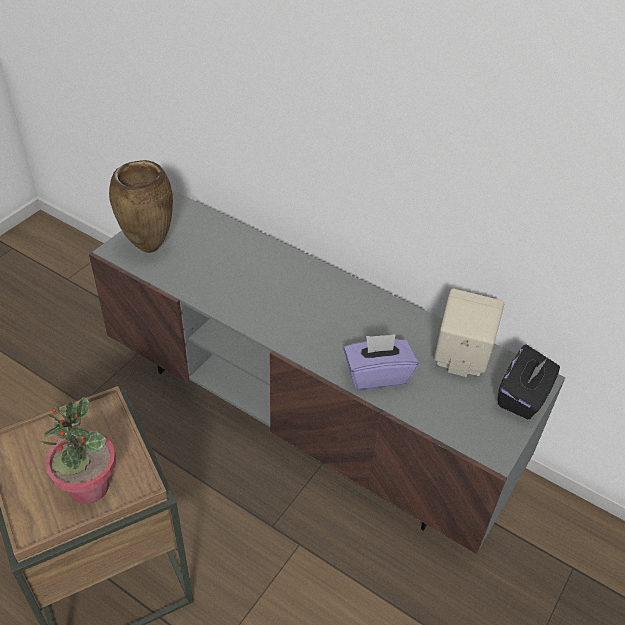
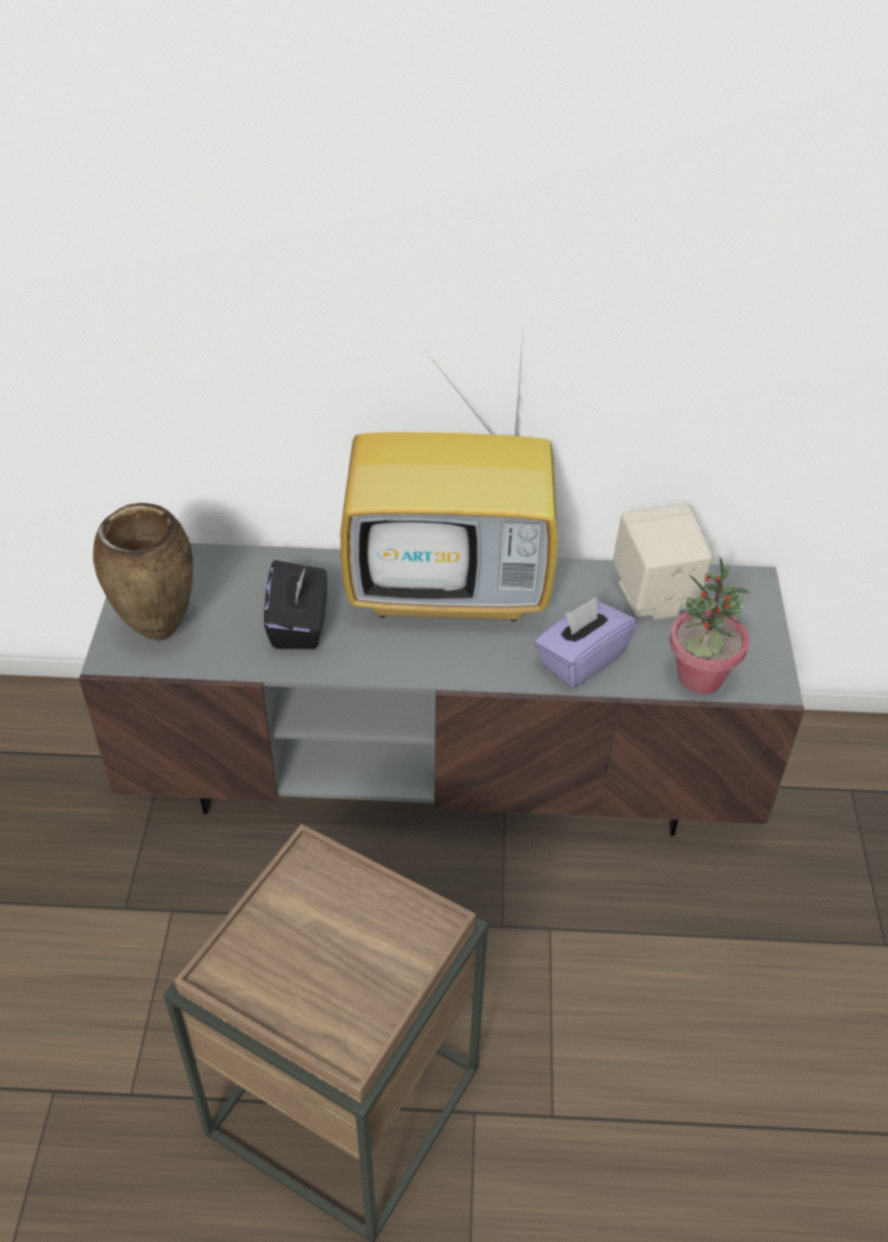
camera: 30 degrees left, 0 degrees up
(88, 487) = (375, 963): potted plant -> potted plant (699, 677)
(334, 295) = (453, 588): none -> television
(523, 396) = (751, 608): black tissue box -> black tissue box (299, 624)

